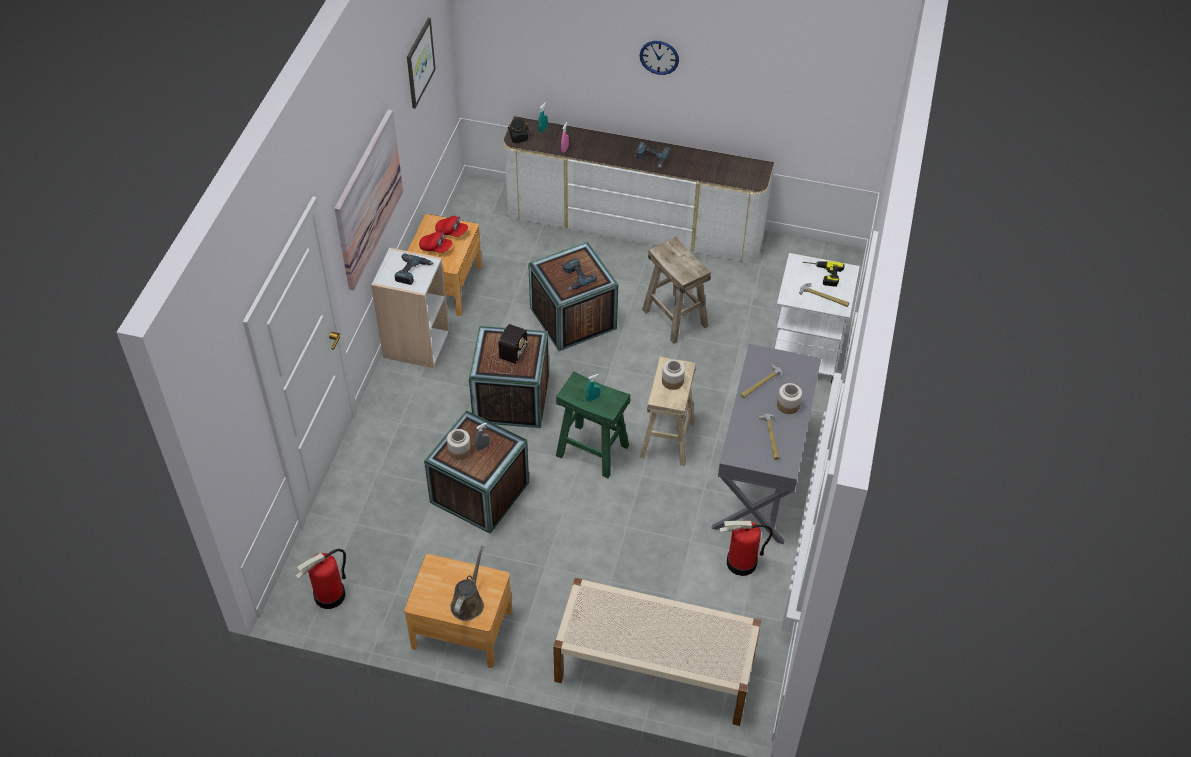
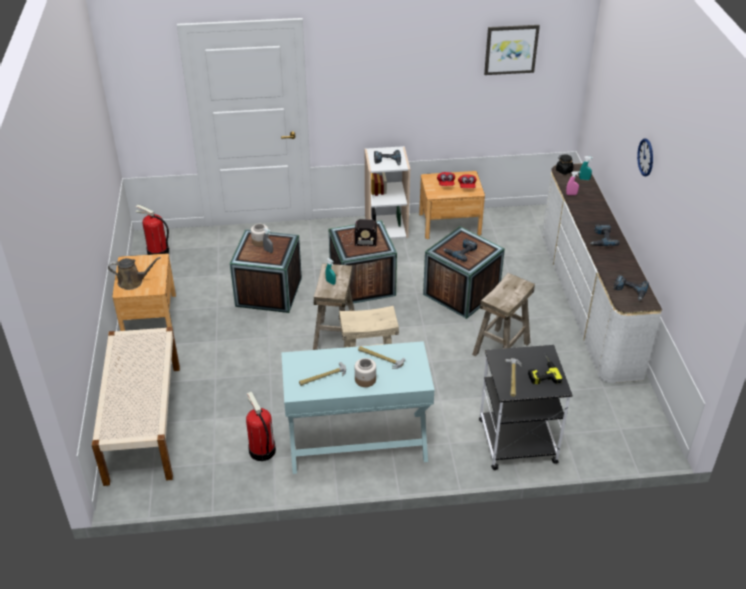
camera: 70 degrees right, 10 degrees down
(368, 199) = (384, 84): picture -> none
(592, 451) = (334, 337): green stool -> beige stool
(672, 381) = (371, 319): jar -> none
(738, 171) = (629, 290): none -> power drill
(761, 477) = (357, 443): grey desk -> turquoise desk
(805, 354) = (516, 441): white cart -> black cart

